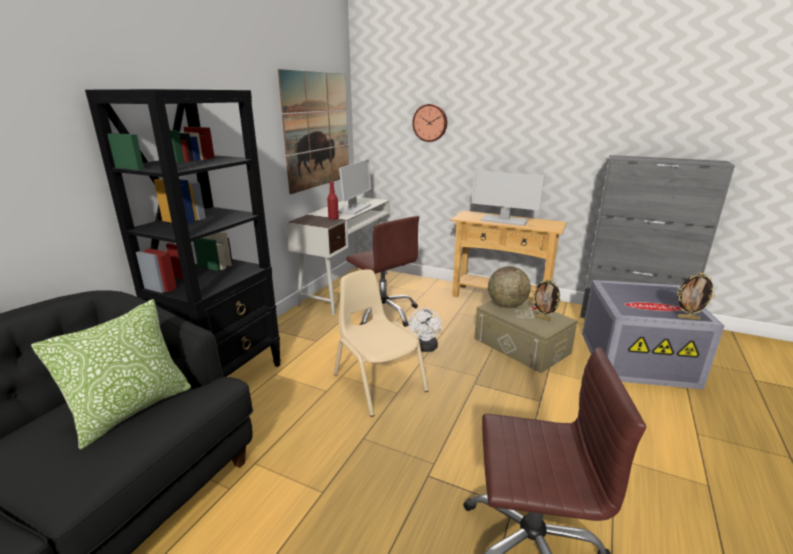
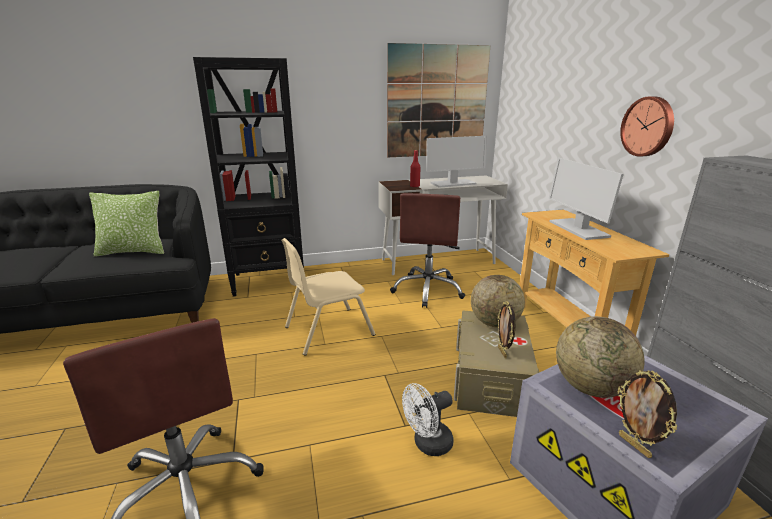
camera: 50 degrees right, 0 degrees up
(378, 382) = (328, 331): beige chair -> beige chair turned 135 degrees counterclockwise
(425, 348) = (404, 329): white fan -> white fan (428, 444)
(430, 123) = (552, 98): wall clock -> wall clock (648, 126)
(635, 305) = (590, 387): none -> globe

